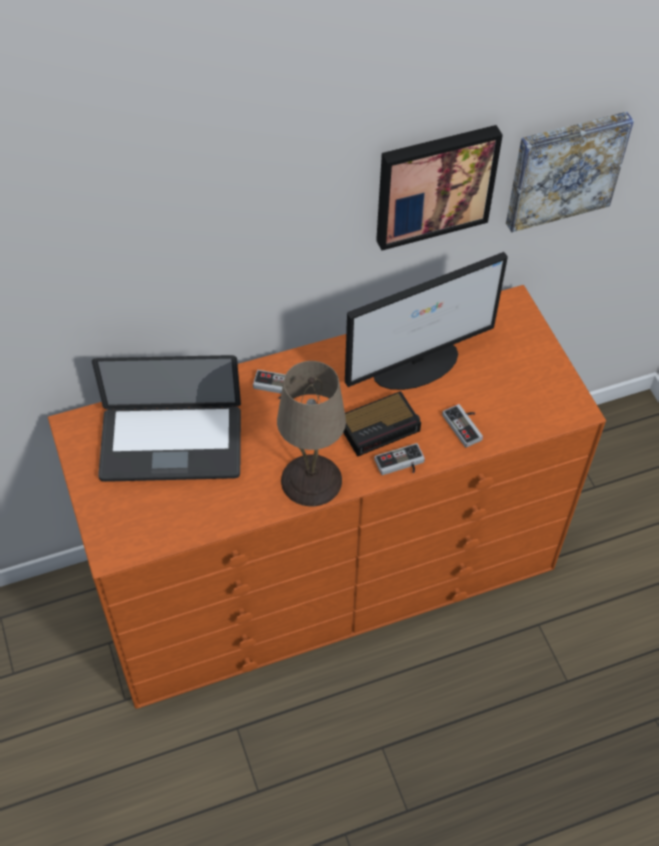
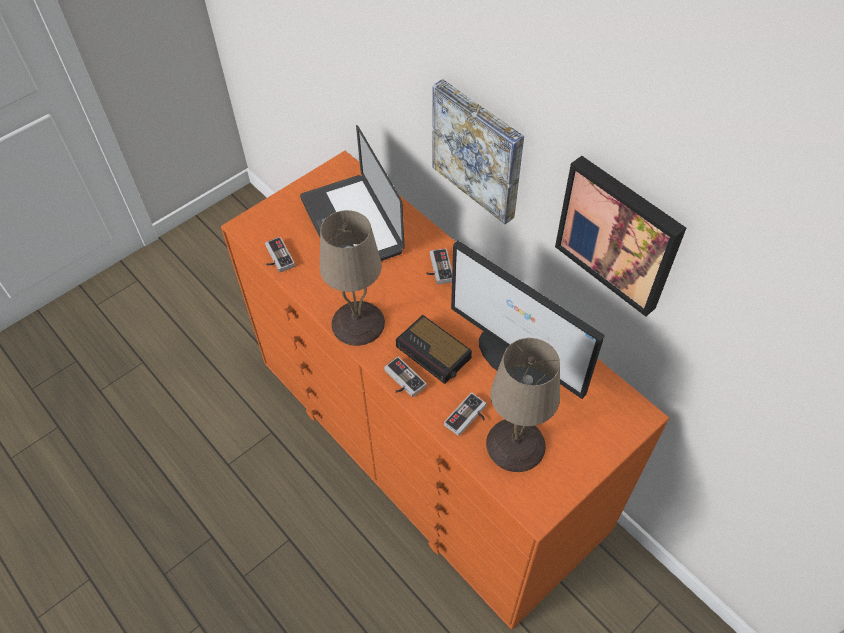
camera: 70 degrees right, 0 degrees up
(178, 531) = (276, 258): none -> game controller
(506, 401) = (514, 443): none -> beige table lamp
(564, 168) = (743, 346): picture -> picture (479, 150)

